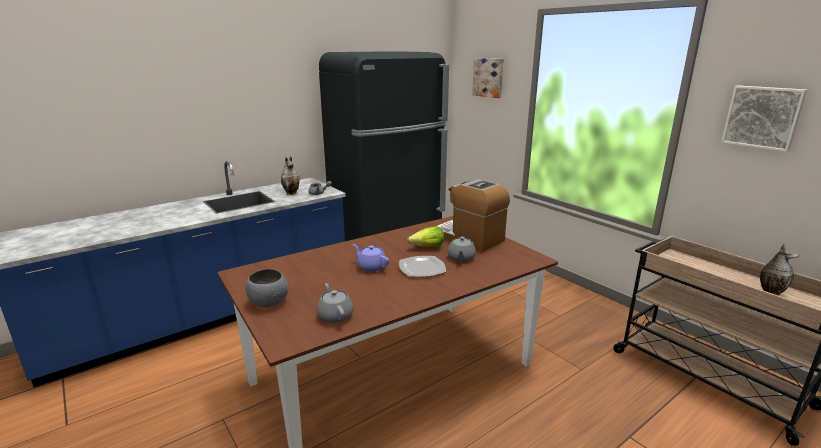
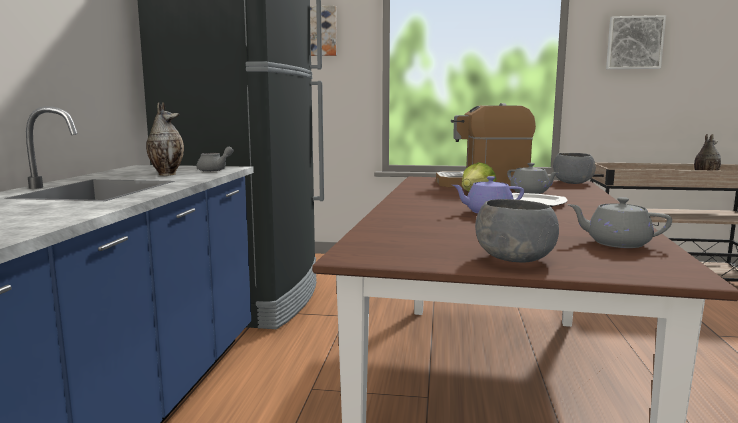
camera: 45 degrees left, 10 degrees down
(532, 258) = (572, 183): none -> grey bowl

